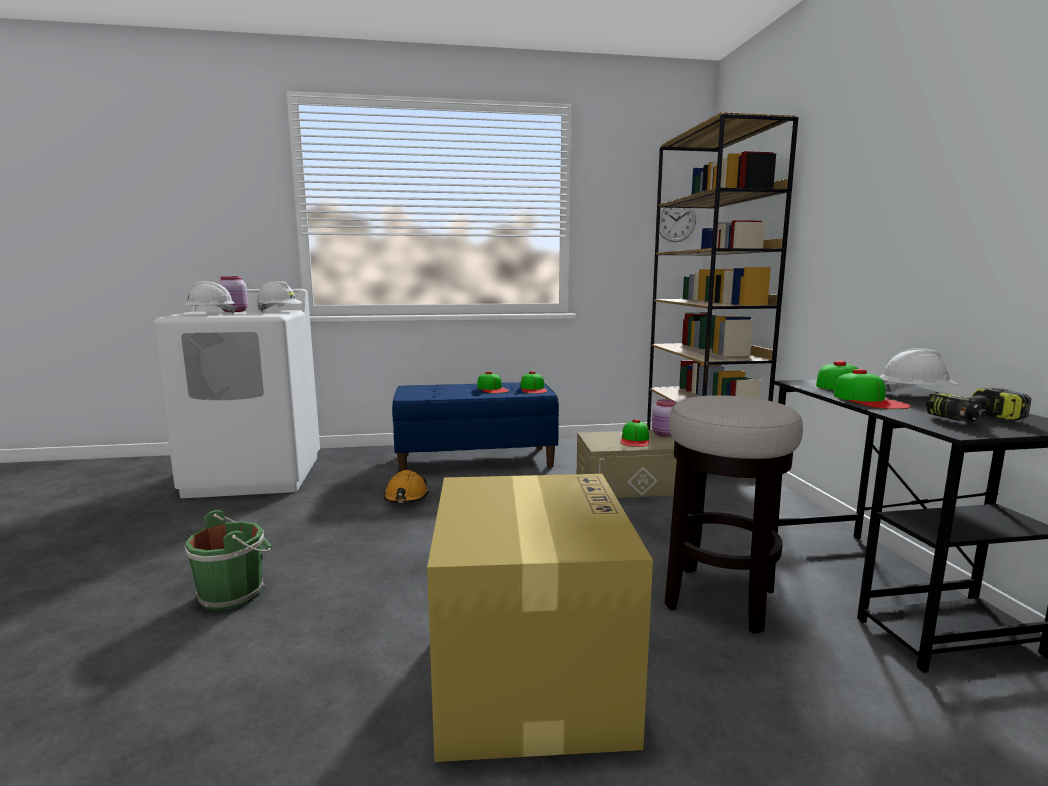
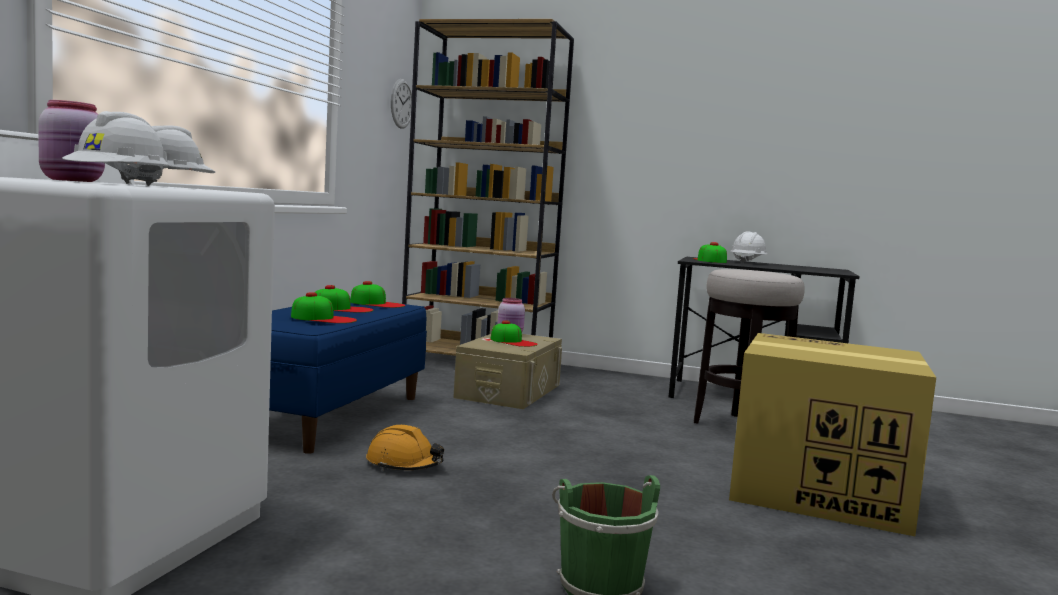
camera: 65 degrees left, 5 degrees down
(869, 400) = (759, 266): cap -> cap (323, 318)
(976, 420) = (818, 269): power drill -> none

